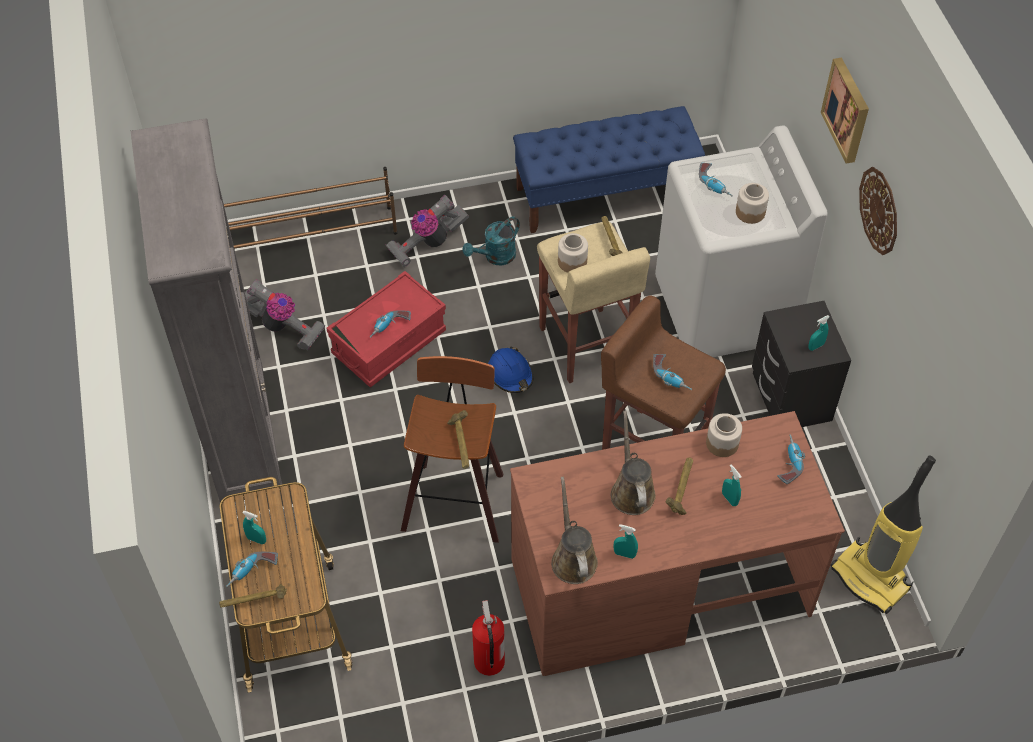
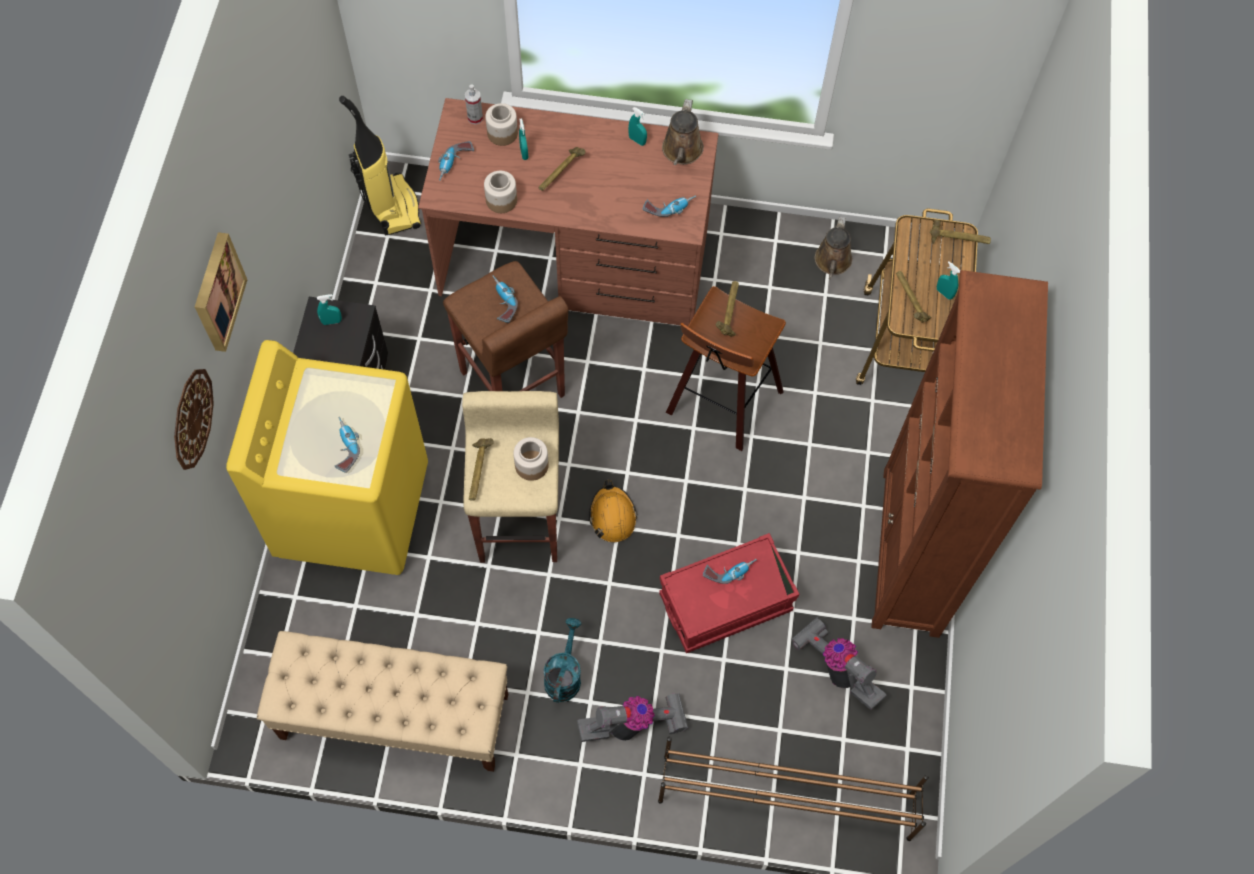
camera: 160 degrees left, 10 degrees up
(242, 431) = (910, 553): grey bookcase -> brown bookcase
(252, 572) = (954, 264): power drill -> power drill (669, 207)
(289, 519) = (910, 301): none -> hammer
(488, 662) = (747, 253): fire extinguisher -> none
(495, 257) = (564, 674): turquoise watering can -> turquoise watering can turned 60 degrees counterclockwise
(510, 374) = (612, 516): blue hard hat -> orange hard hat
(605, 195) = (394, 716): blue bench -> beige bench
(631, 490) = (604, 188): brown watering can -> brown watering can (832, 262)
(724, 310) = (353, 508): white washing machine -> yellow washing machine
(750, 212) = (330, 398): jar -> jar (502, 133)
(800, 519) = (475, 118): none -> spray bottle
(879, 210) = (256, 214): wall clock -> wall clock (192, 418)

